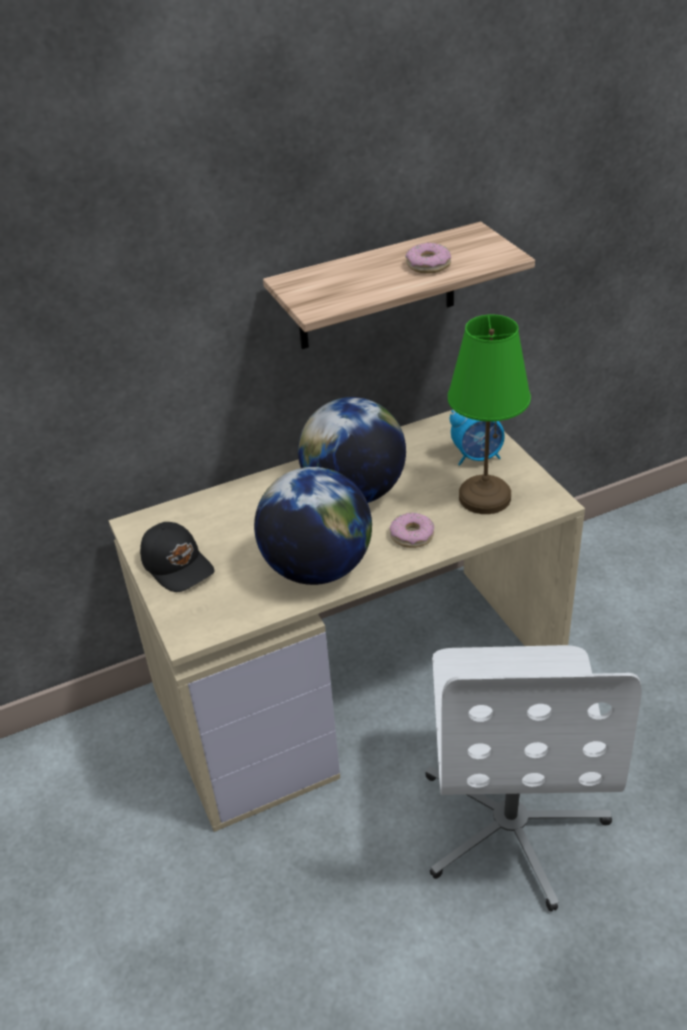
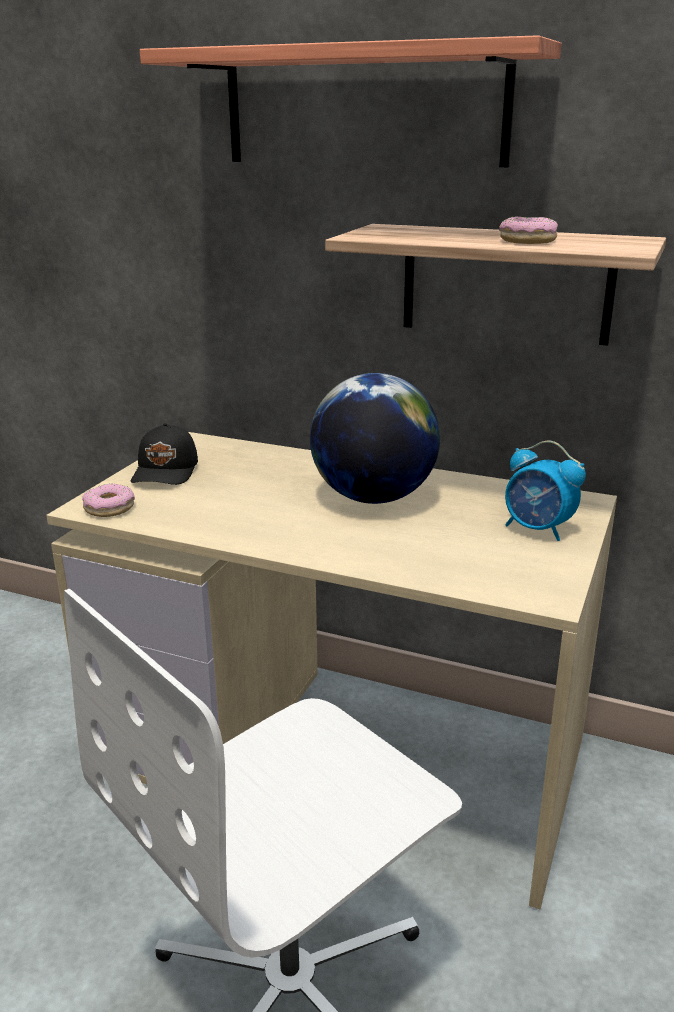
camera: 45 degrees right, 15 degrees down
(243, 188) = (363, 107): none -> shelf
(317, 568) = (243, 523): globe -> none
(412, 536) = (359, 546): donut -> donut (109, 508)
(484, 498) = (481, 558): green table lamp -> none

